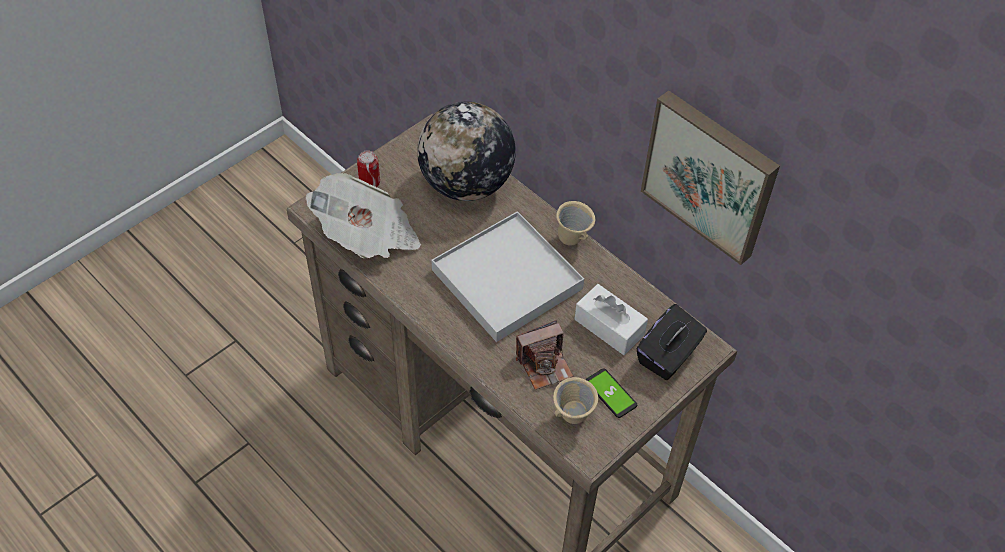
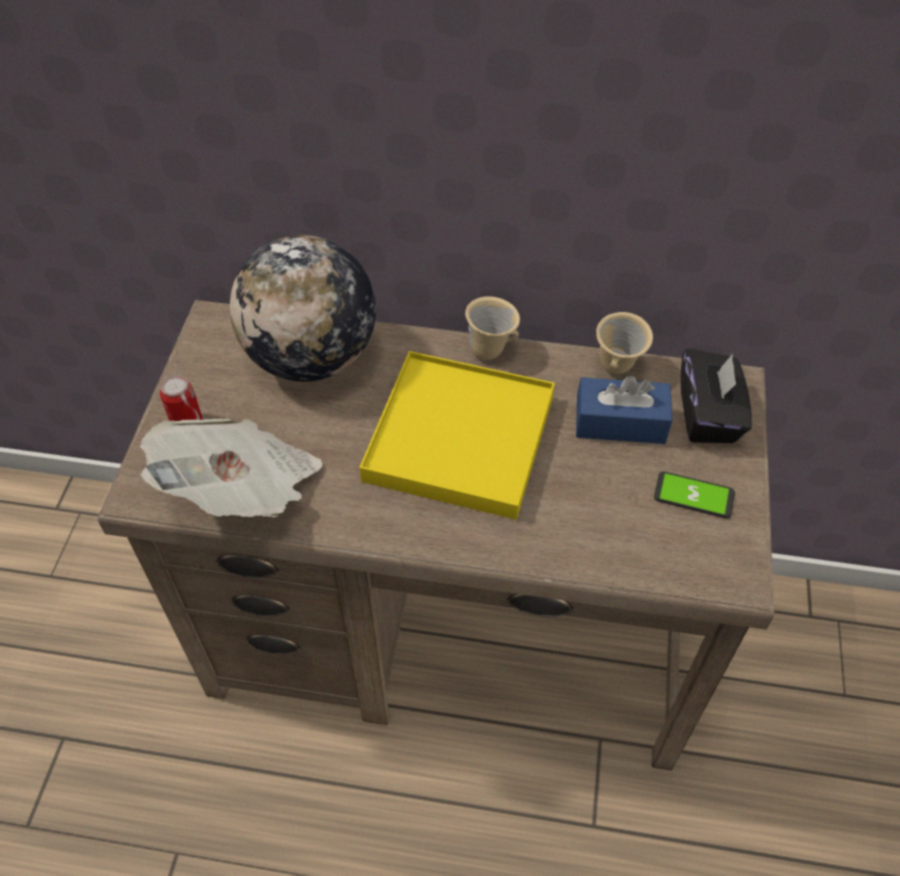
camera: 35 degrees left, 0 degrees up
(507, 279) = (459, 438): white tray -> yellow tray
(544, 365) = (594, 510): camera -> none
(572, 418) = (683, 552): beige mug -> beige mug (617, 369)
(609, 327) = (620, 422): white tissue box -> blue tissue box
(710, 175) = (701, 147): picture -> none

